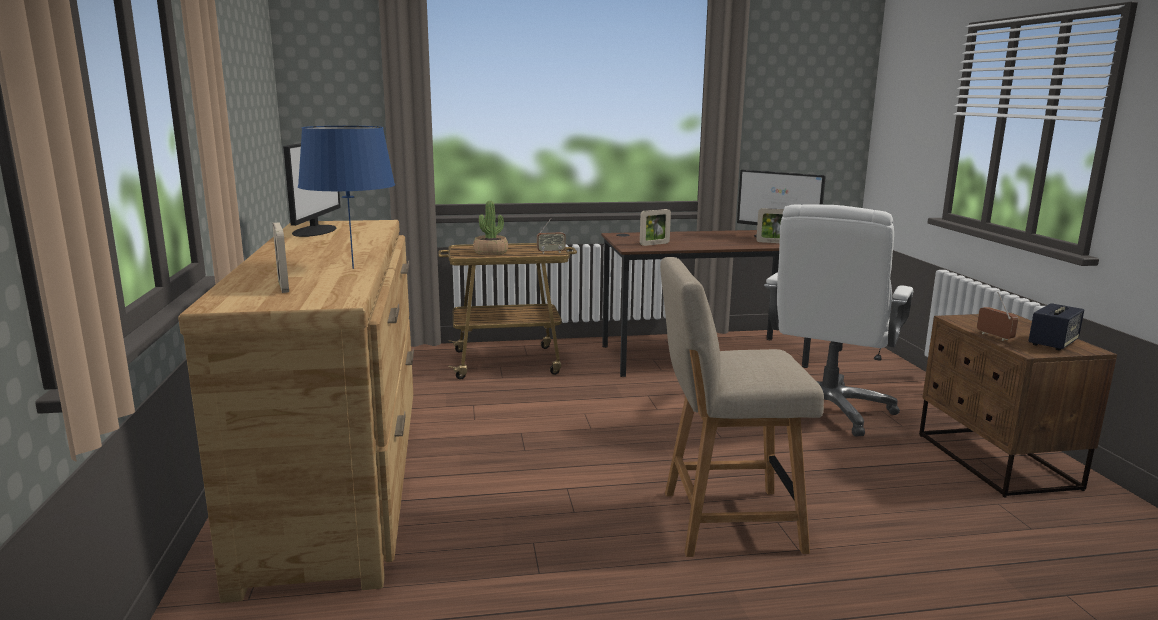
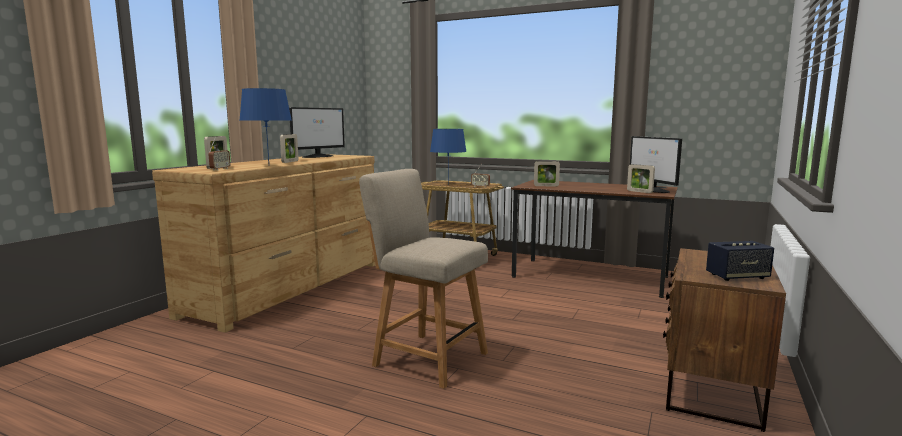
camera: 35 degrees right, 5 degrees down
(339, 252) = (290, 161): none -> picture frame
(490, 252) = (448, 184): potted plant -> blue table lamp
(827, 409) = (625, 323): white office chair -> none
(994, 337) = (690, 265): radio -> radio (220, 169)

